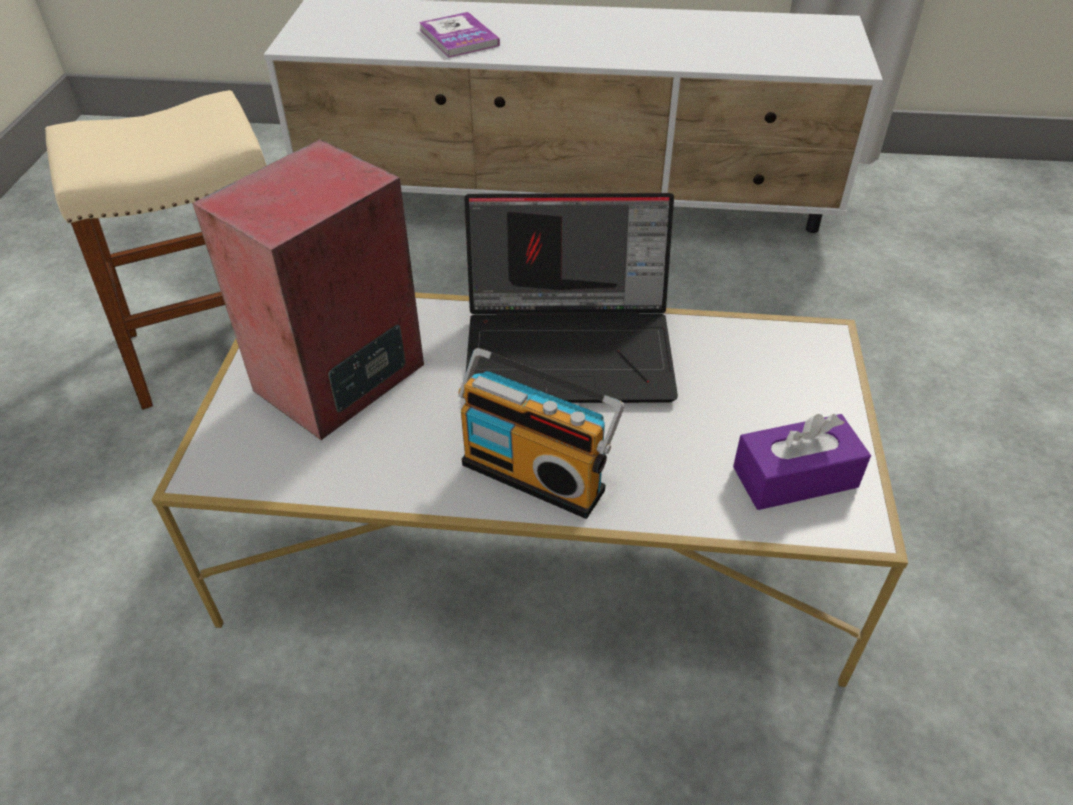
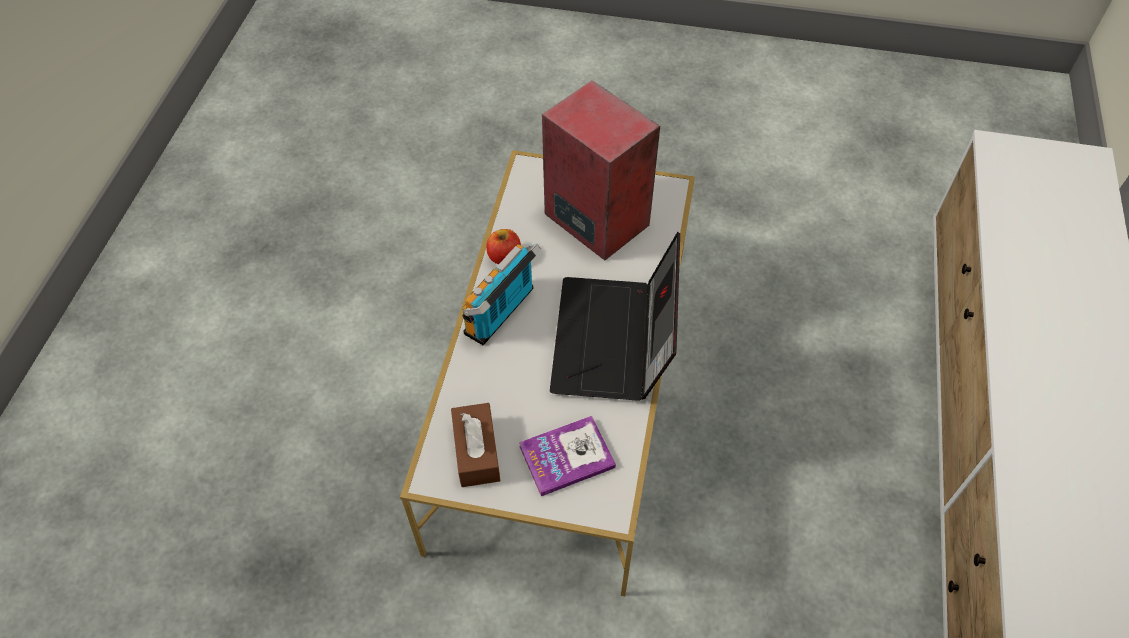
camera: 95 degrees right, 10 degrees up
(221, 345) = (755, 206): beige stool -> none
(415, 483) = (504, 256): none -> apple
(458, 37) = (1037, 263): book -> book (567, 457)
(795, 477) = (476, 452): purple tissue box -> brown tissue box

